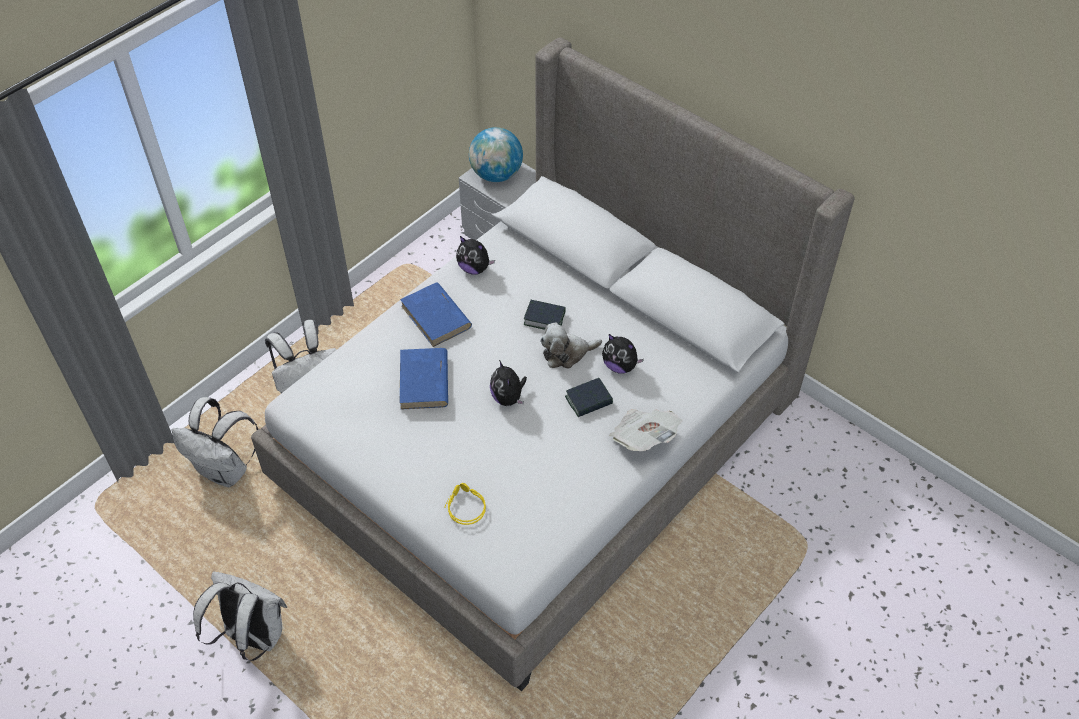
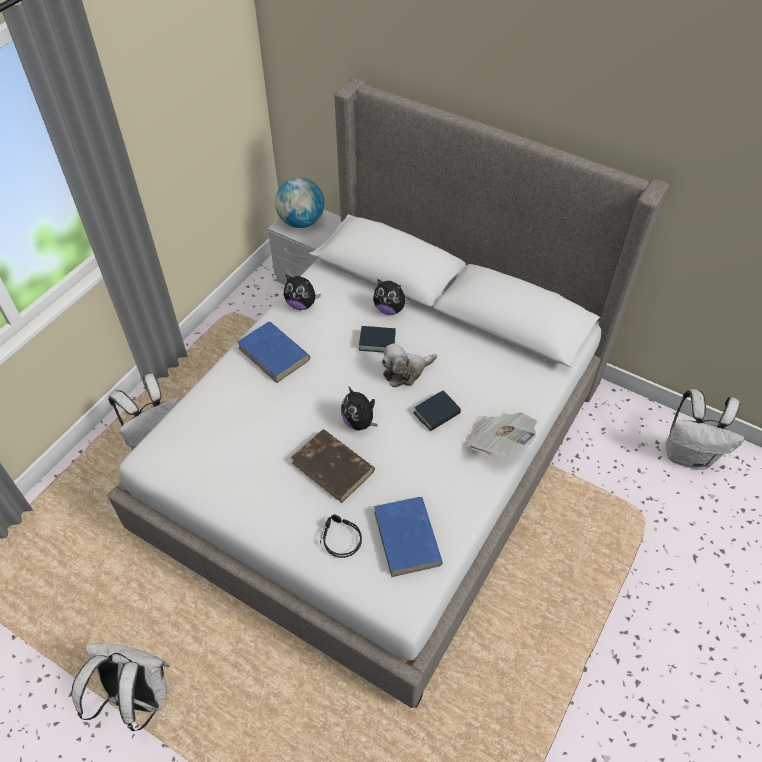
camera: 10 degrees left, 0 degrees up
(225, 470) = (87, 530): white backpack -> white backpack (688, 455)
(424, 382) = (275, 418): blue book -> blue book (407, 539)
(464, 506) = (339, 538): yellow headphones -> black headphones
(473, 439) = (333, 467): none -> brown book
(620, 366) = (458, 376): plush toy -> plush toy (389, 309)

